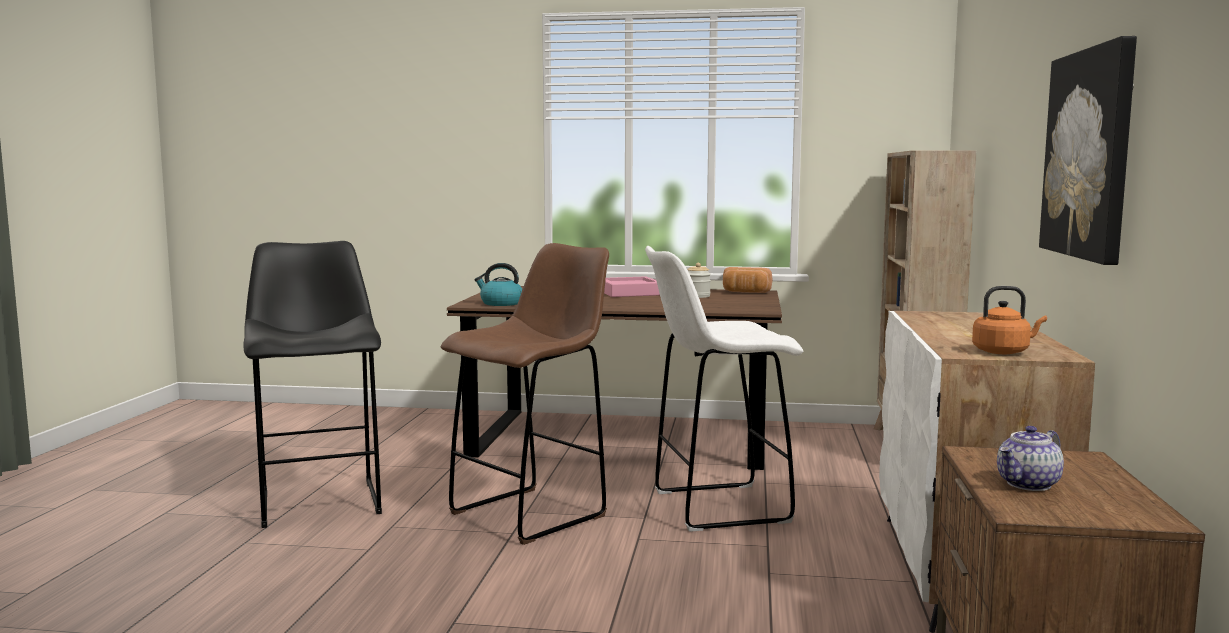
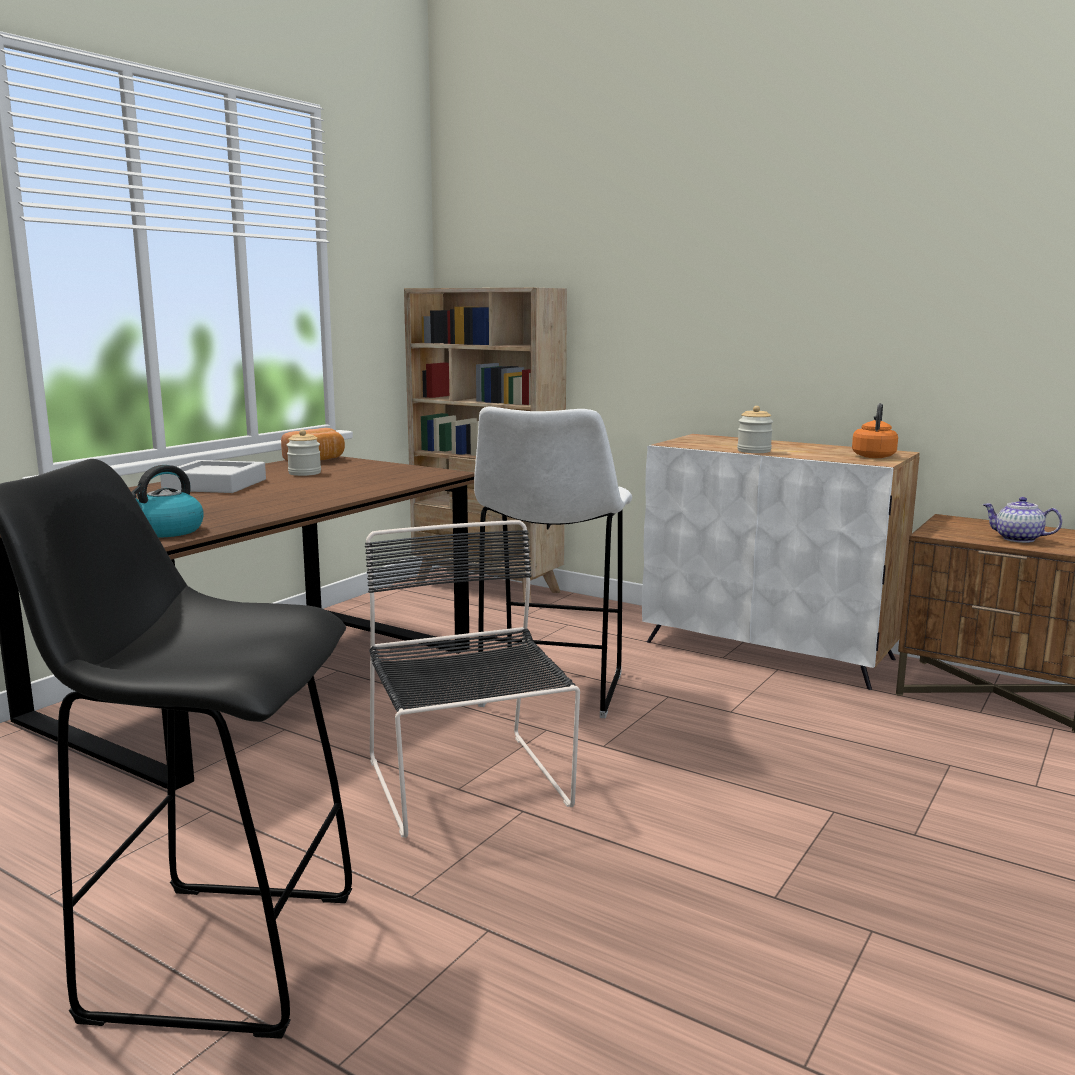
camera: 65 degrees left, 5 degrees up
(532, 513) = (469, 786): brown stool -> black chair
(629, 293) = (215, 485): pink tray -> grey tray
(931, 328) = (754, 451): none -> jar
(1028, 484) = (1017, 539): teapot -> teapot turned 135 degrees clockwise
(1090, 154) = (864, 296): picture -> none

